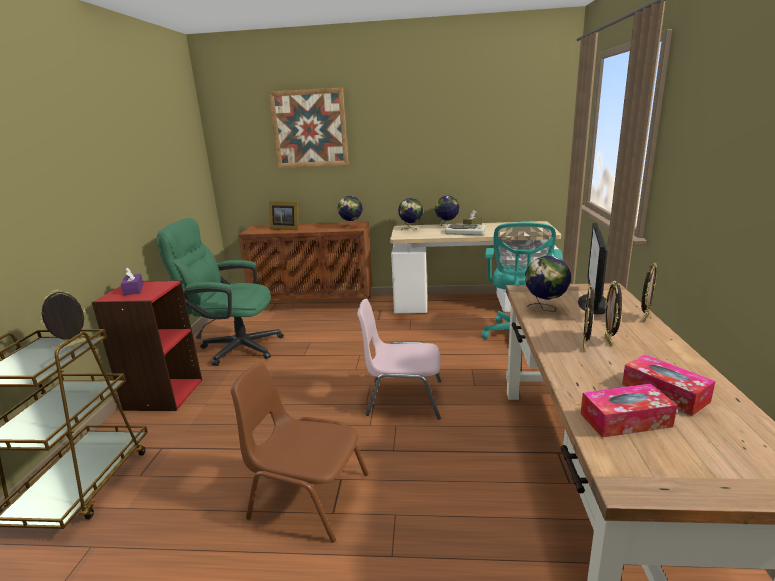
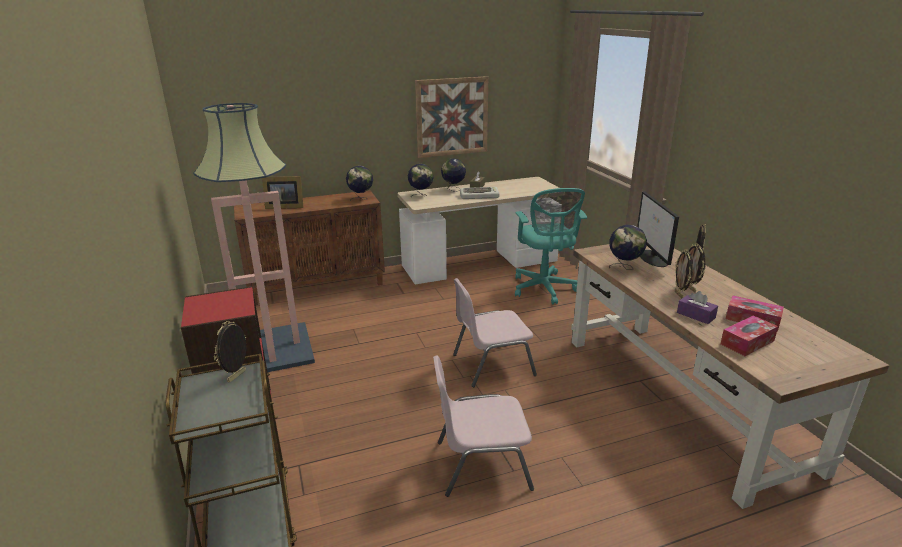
camera: 25 degrees left, 5 degrees up
(133, 289) = (211, 305): purple tissue box -> purple tissue box (696, 315)
(234, 347) = (271, 350): green office chair -> floor lamp
(307, 495) = (481, 464): brown chair -> pink chair
(309, 128) = (302, 91): picture -> picture (452, 117)

